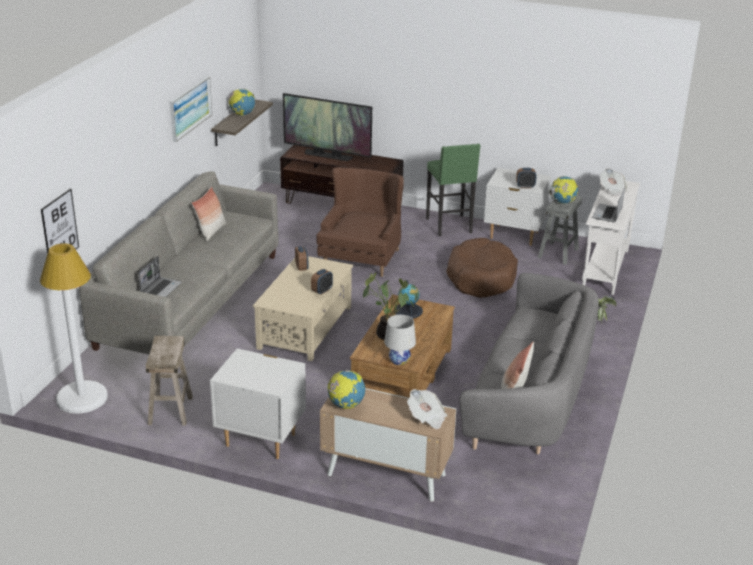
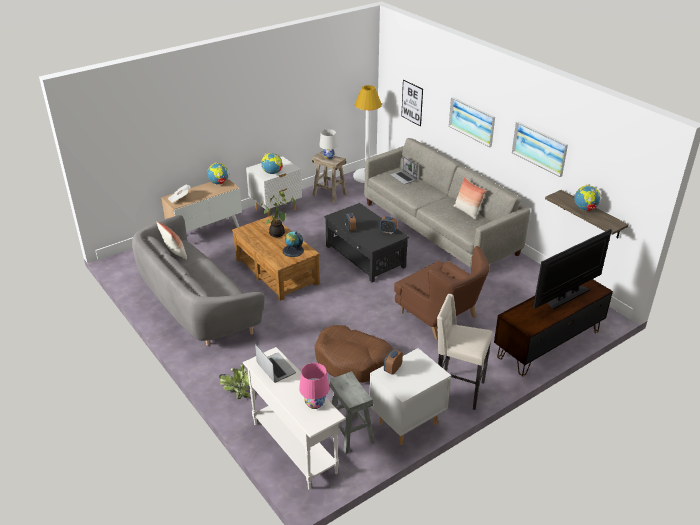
camera: 125 degrees right, 5 degrees up
(131, 158) = (472, 121): none -> picture
(305, 327) = (365, 257): beige coffee table -> black coffee table
(399, 360) = (248, 227): white table lamp -> white table lamp (328, 157)
(450, 226) = (457, 390): green stool -> beige stool
(562, 202) = (351, 389): globe -> globe (272, 173)
(612, 190) = (314, 403): newspaper -> pink table lamp

